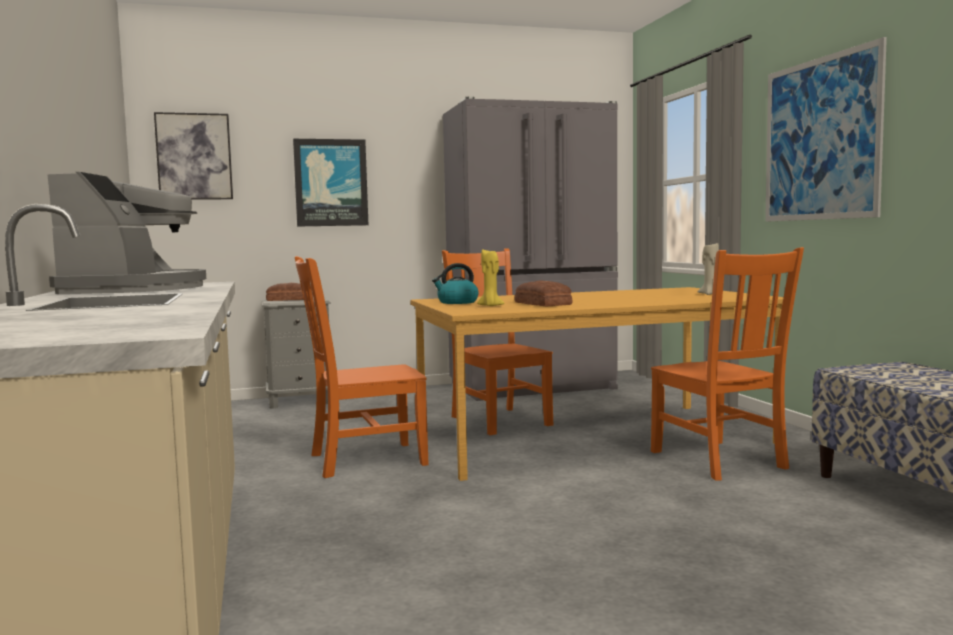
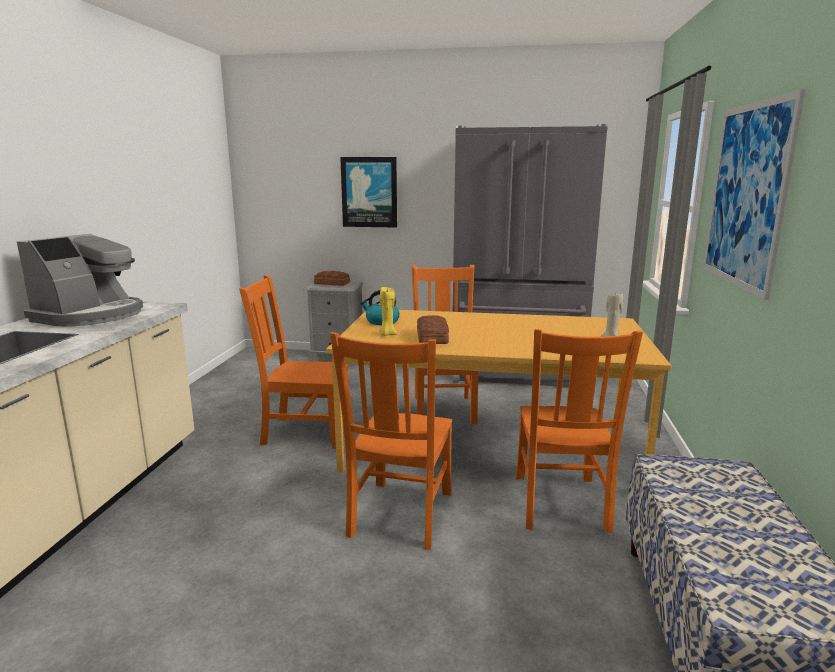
camera: 25 degrees right, 10 degrees up
(194, 156) = (272, 172): picture -> none
(584, 496) = (400, 516): none -> orange chair

